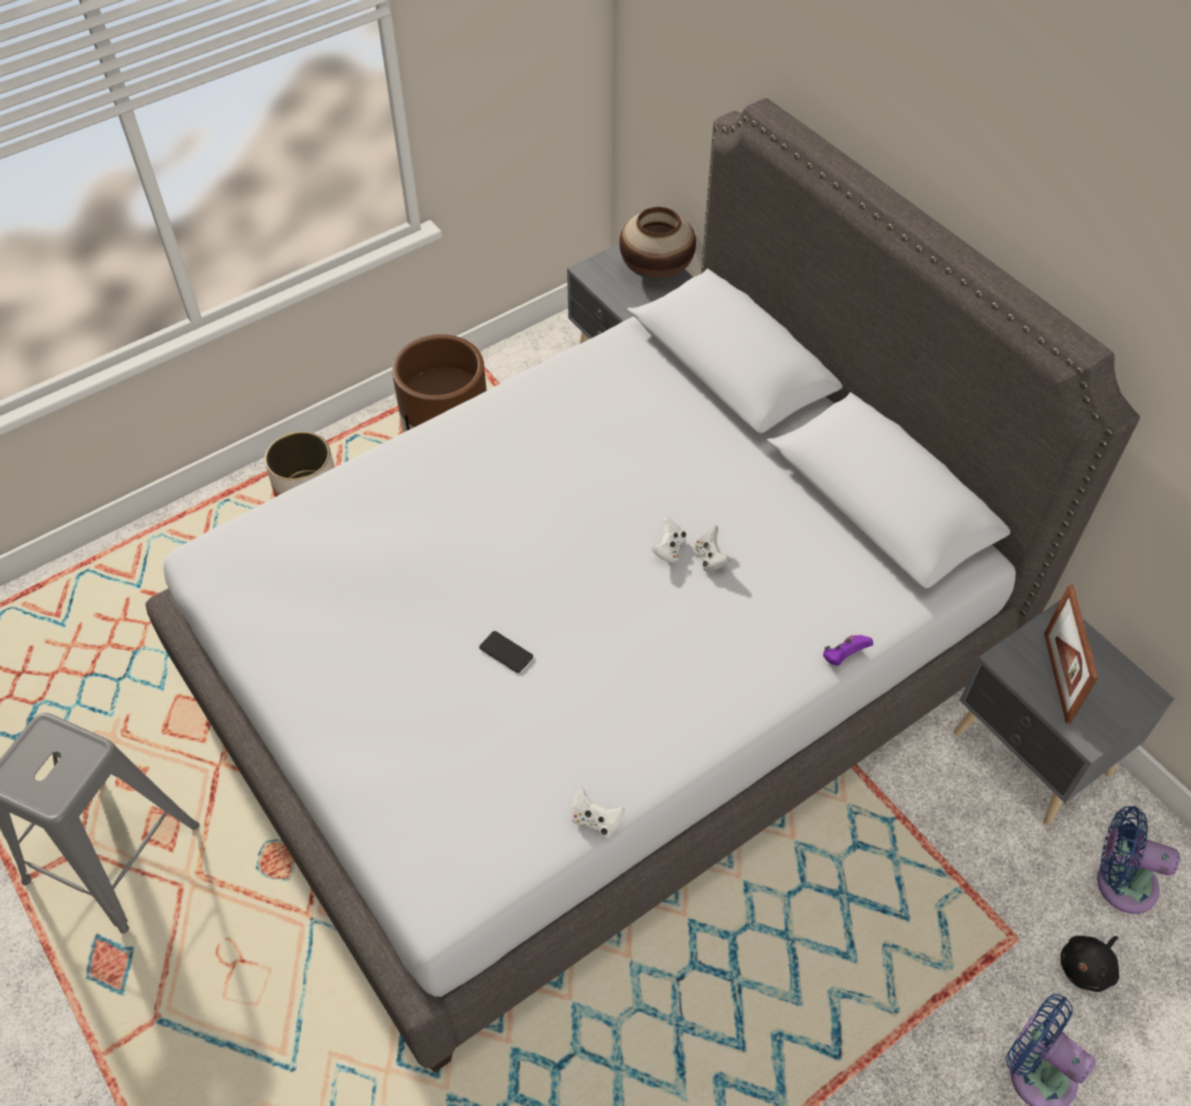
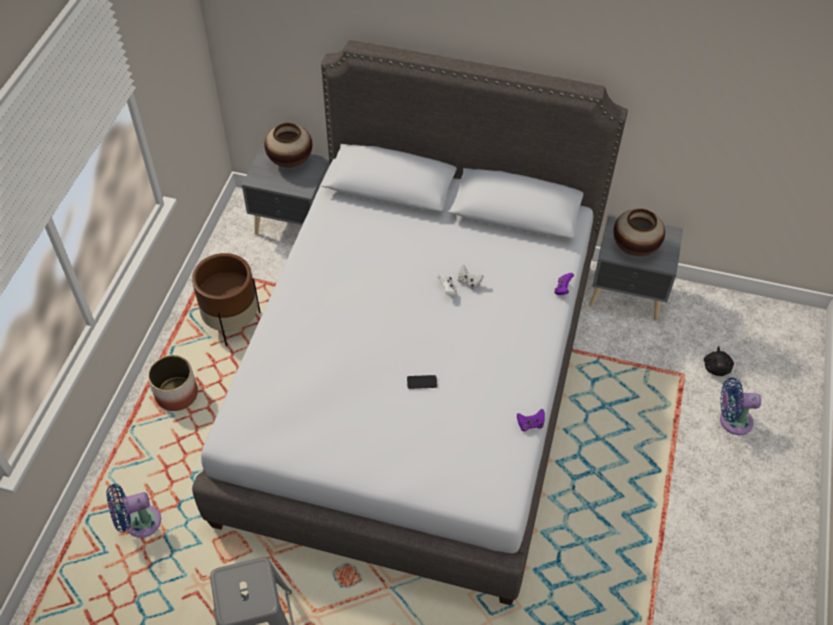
camera: 40 degrees left, 0 degrees up
(595, 820) = (530, 424): white game controller -> purple game controller
(1057, 677) = (635, 247): picture frame -> vase
(1119, 882) = (700, 324): blue fan -> blue fan (139, 523)

